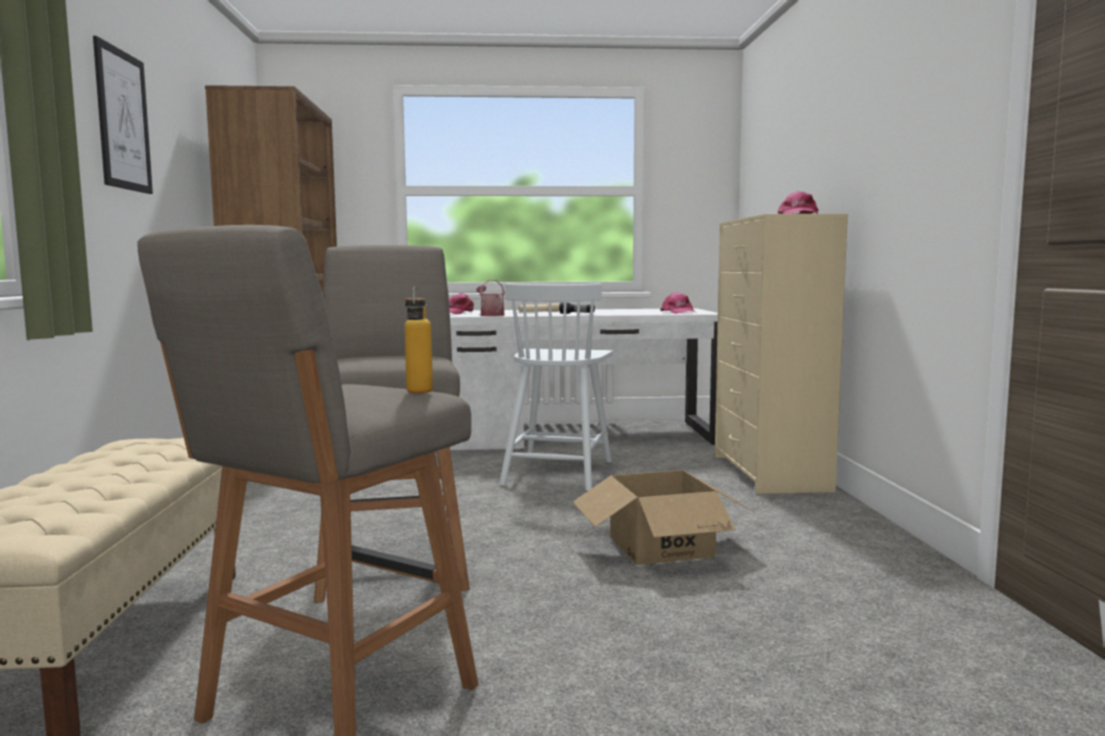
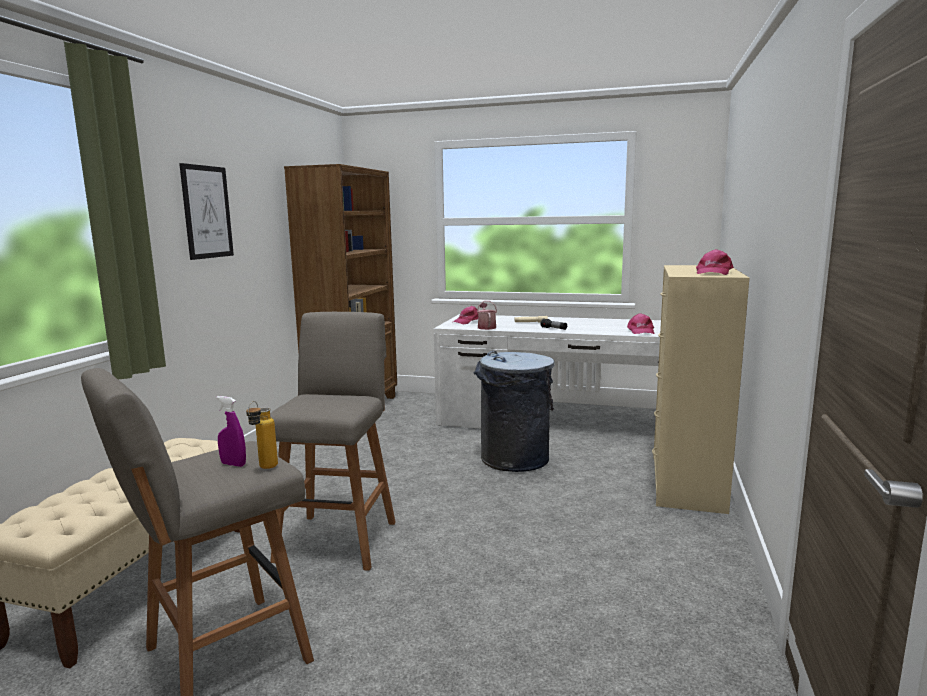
camera: 20 degrees right, 5 degrees up
(364, 393) = (233, 464): none -> purple spray bottle
(558, 472) = (515, 459): white chair -> grey trash can
(661, 546) = (534, 552): cardboard box -> none

